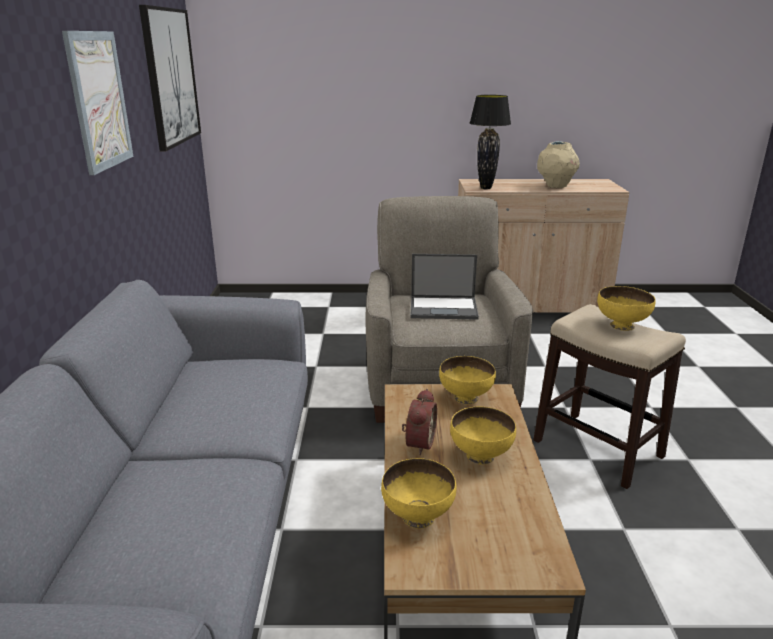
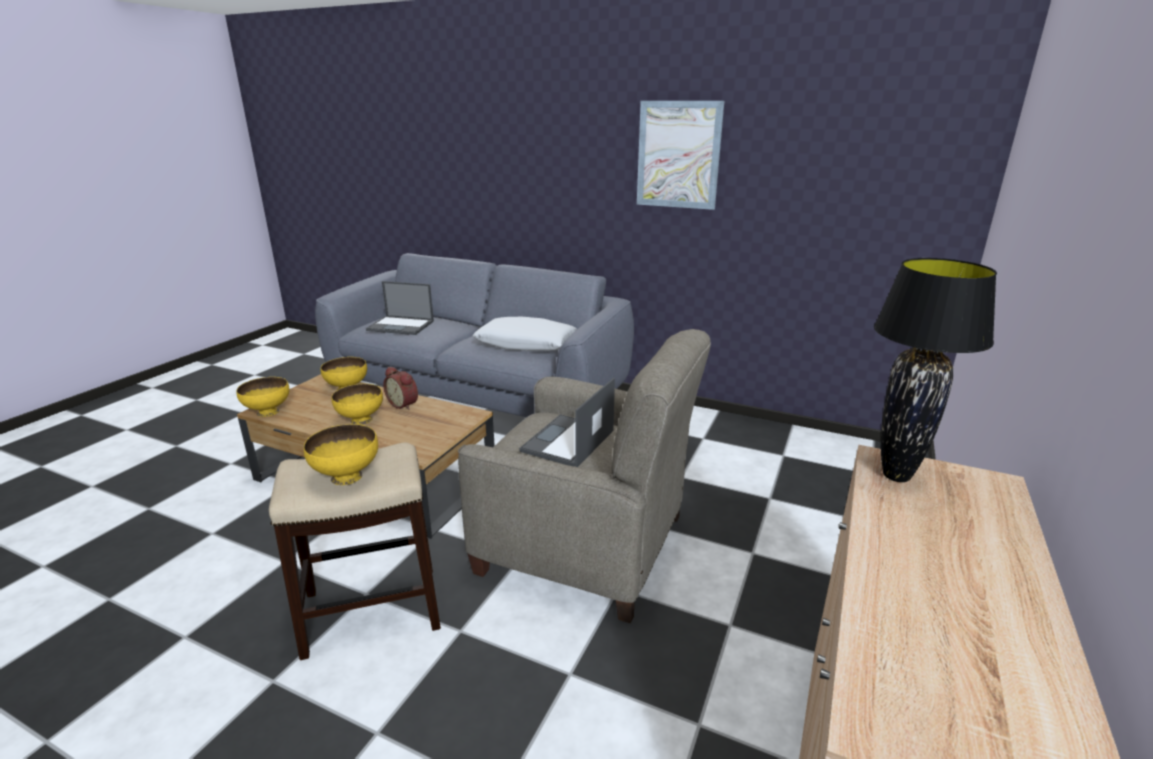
camera: 115 degrees right, 0 degrees up
(169, 538) = (401, 326): none -> laptop
(170, 77) = (882, 153): picture -> none
(221, 384) = (526, 344): none -> white pillow
(465, 398) = (430, 436): yellow bowl -> yellow bowl (268, 412)
(556, 186) = (924, 596): beige vase -> none

